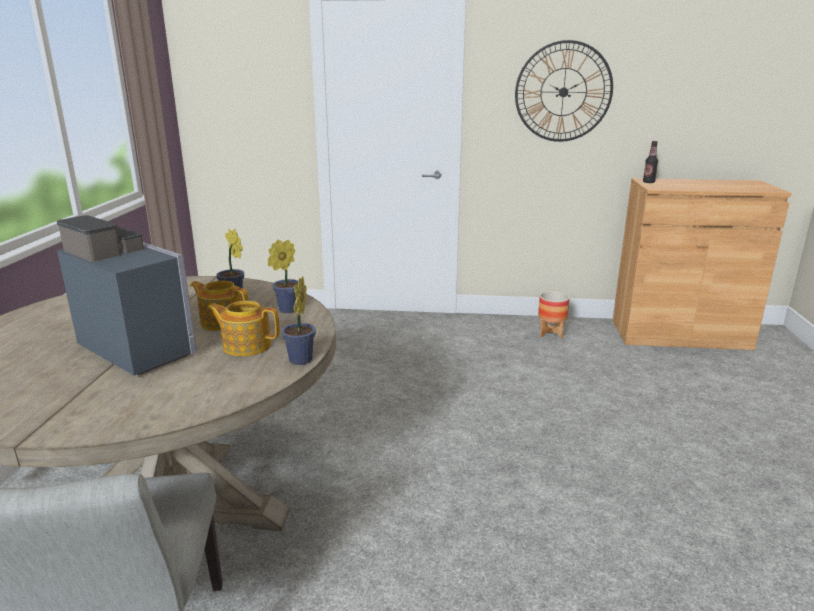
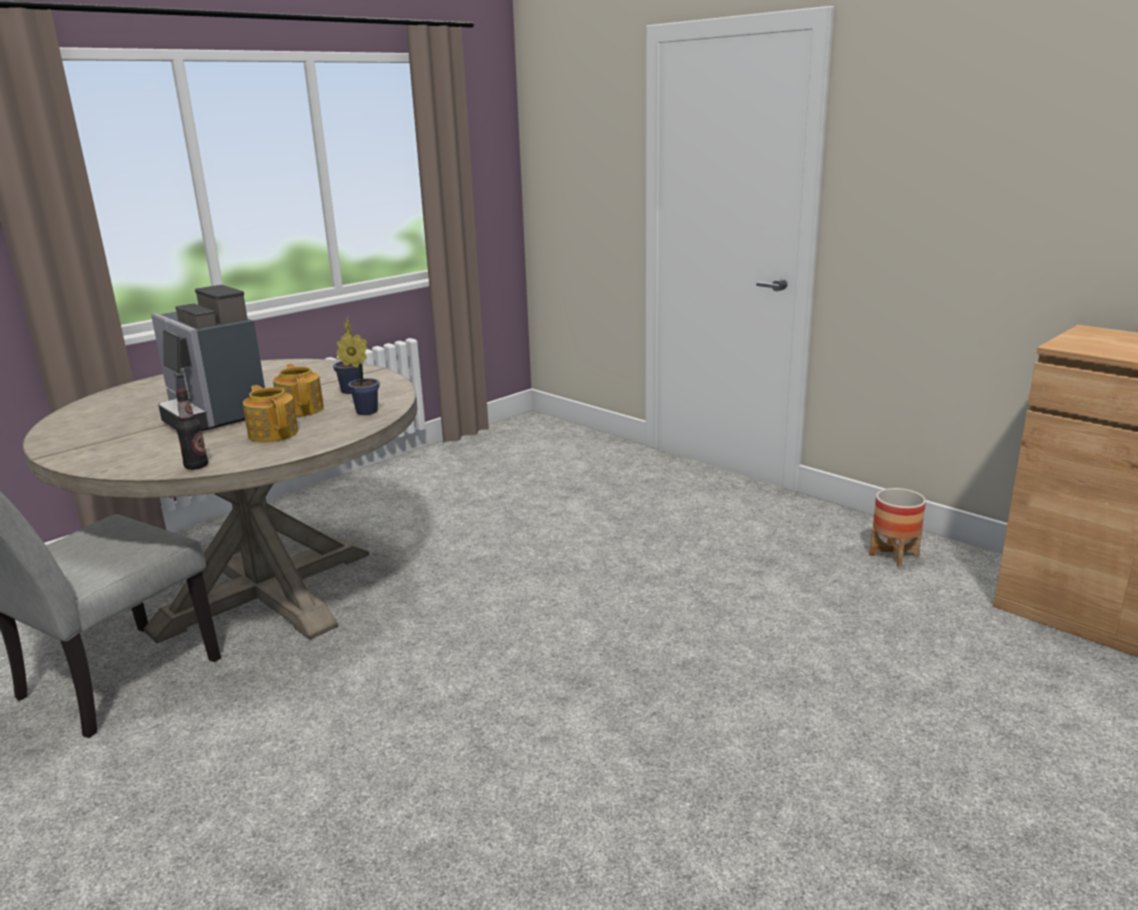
camera: 40 degrees right, 0 degrees up
(141, 347) = (213, 414): coffee machine -> coffee machine turned 150 degrees clockwise
(299, 361) = (277, 457): potted plant -> none
(563, 92) = (969, 169): wall clock -> none
(648, 182) = (1083, 335): bottle -> bottle (196, 466)

